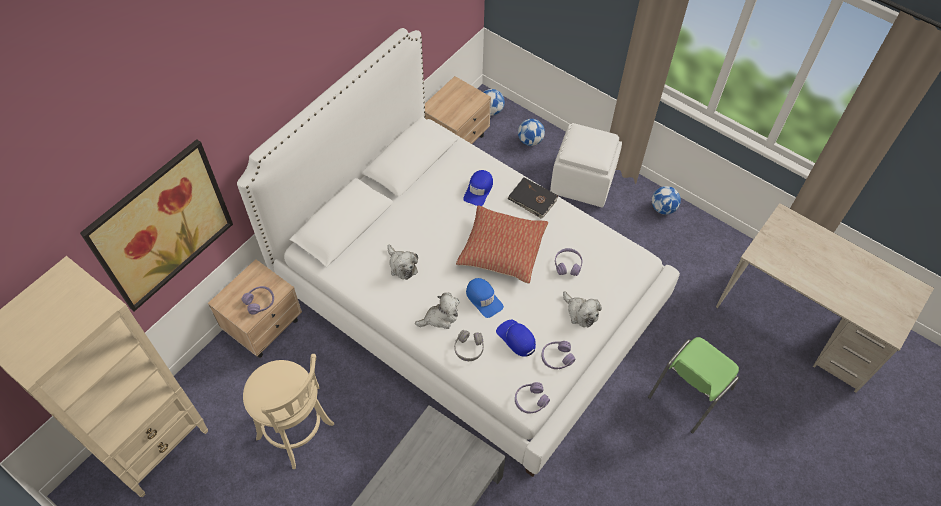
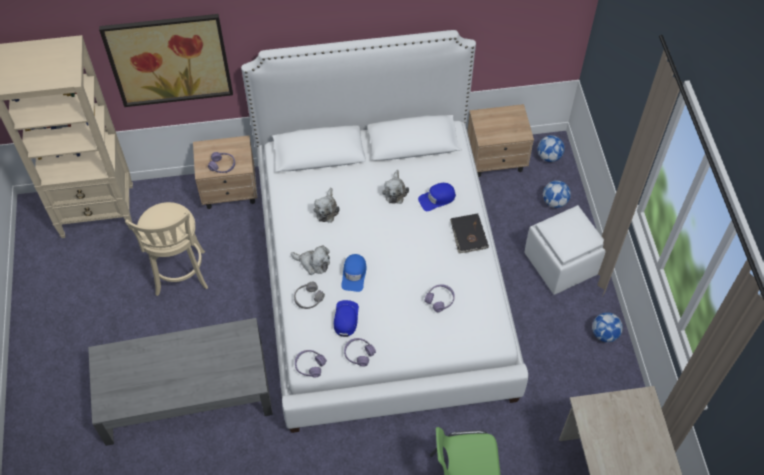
camera: 45 degrees right, 0 degrees up
(502, 250) = (405, 253): pillow -> none
(580, 313) = (410, 339): plush toy -> plush toy (395, 191)

